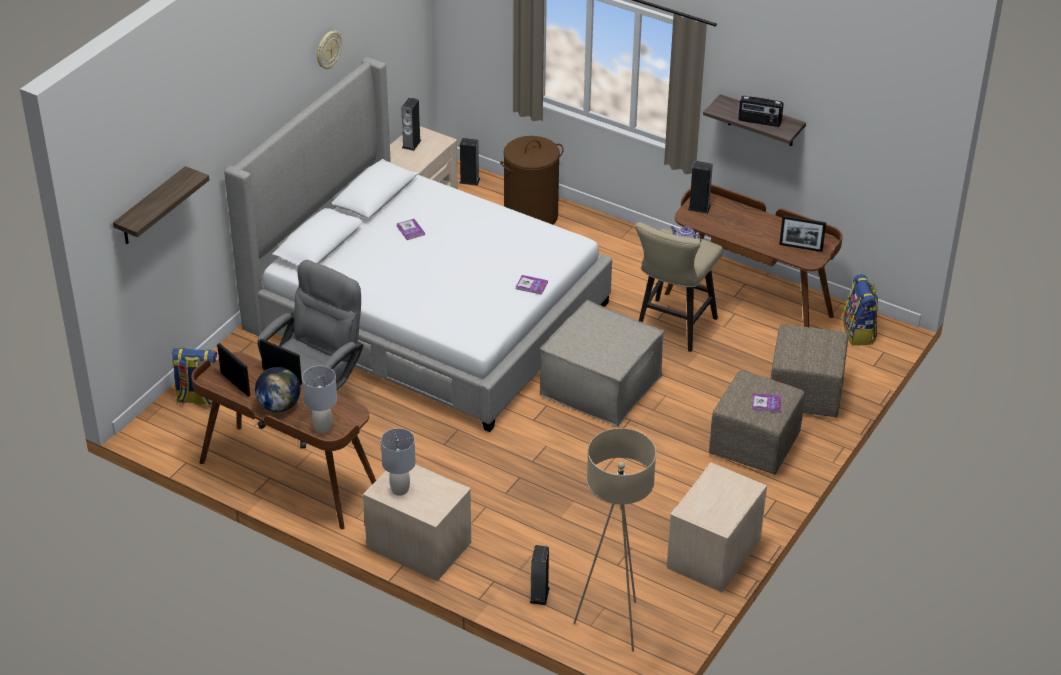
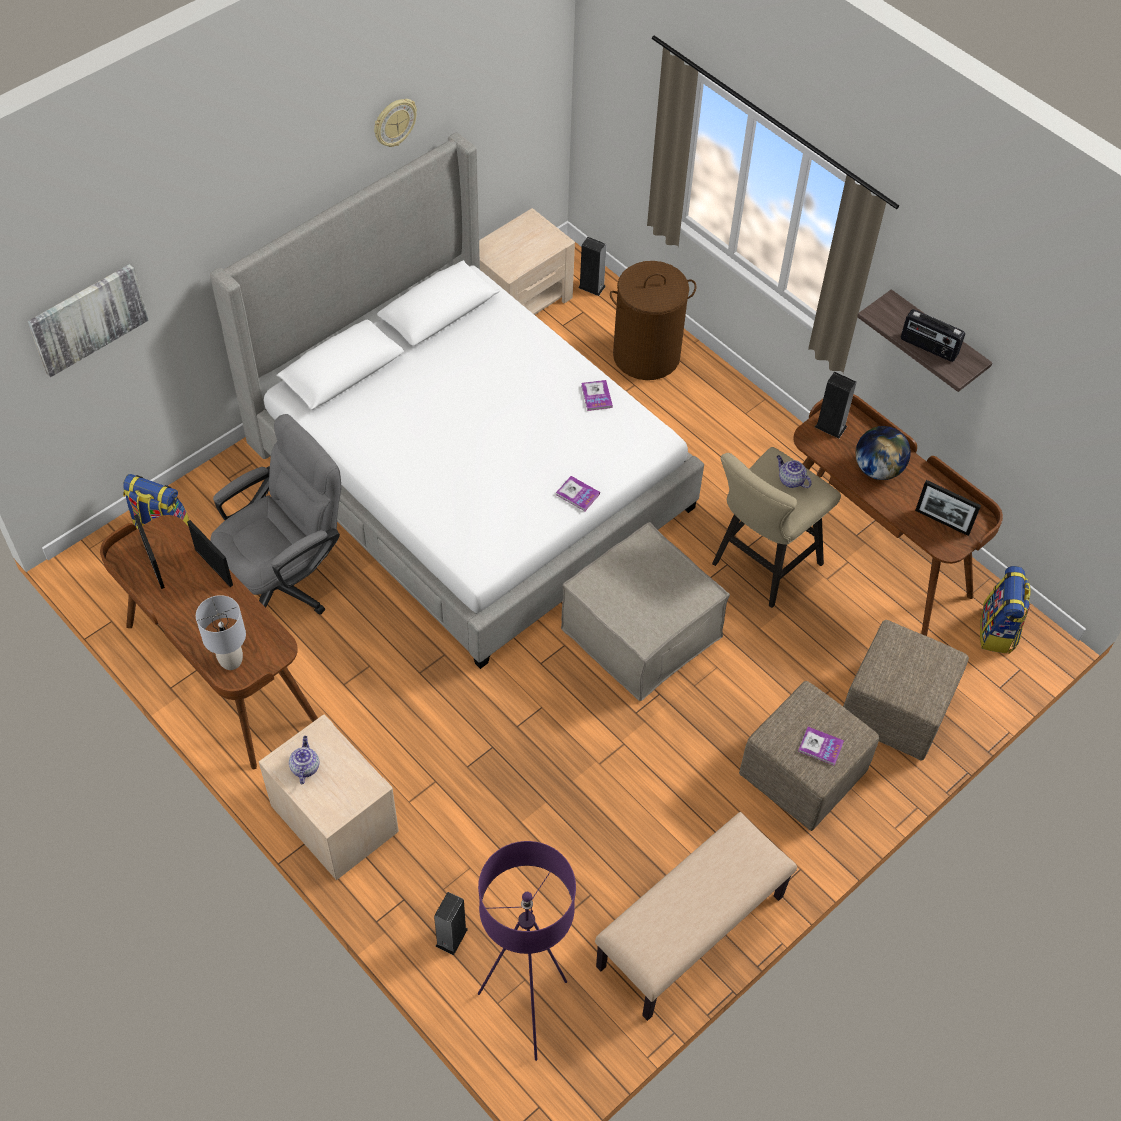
camera: 15 degrees right, 15 degrees up
(151, 207) = (88, 318): shelf -> picture
(279, 406) = (192, 613): globe -> globe (877, 469)
(399, 489) = (305, 767): grey table lamp -> teapot
(410, 230) = (461, 373): book -> book (596, 396)
(411, 144) = (517, 237): speaker -> none
(612, 625) = (525, 1010): beige floor lamp -> purple floor lamp
(713, 554) = (691, 933): beige nightstand -> beige bench

